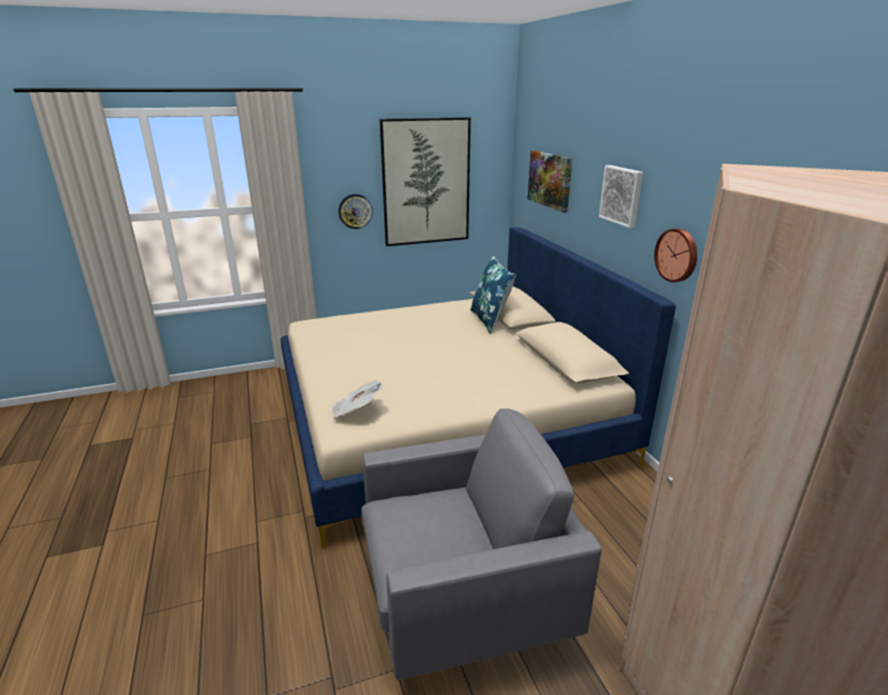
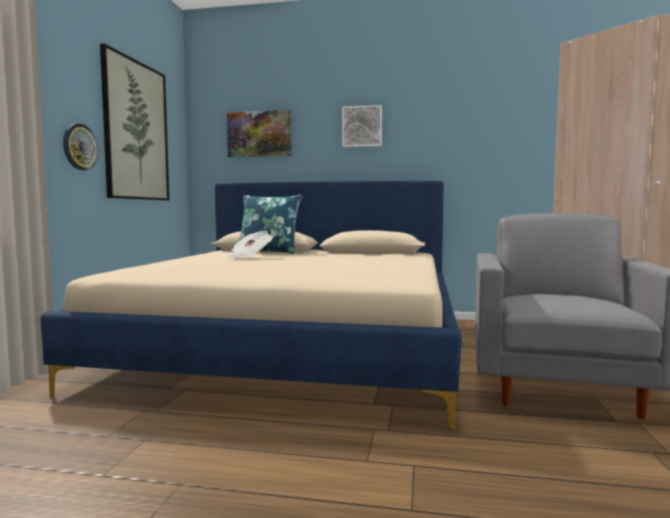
camera: 60 degrees left, 20 degrees down
(356, 411) = (377, 277): newspaper -> newspaper (249, 257)
(677, 255) = (429, 153): wall clock -> none

